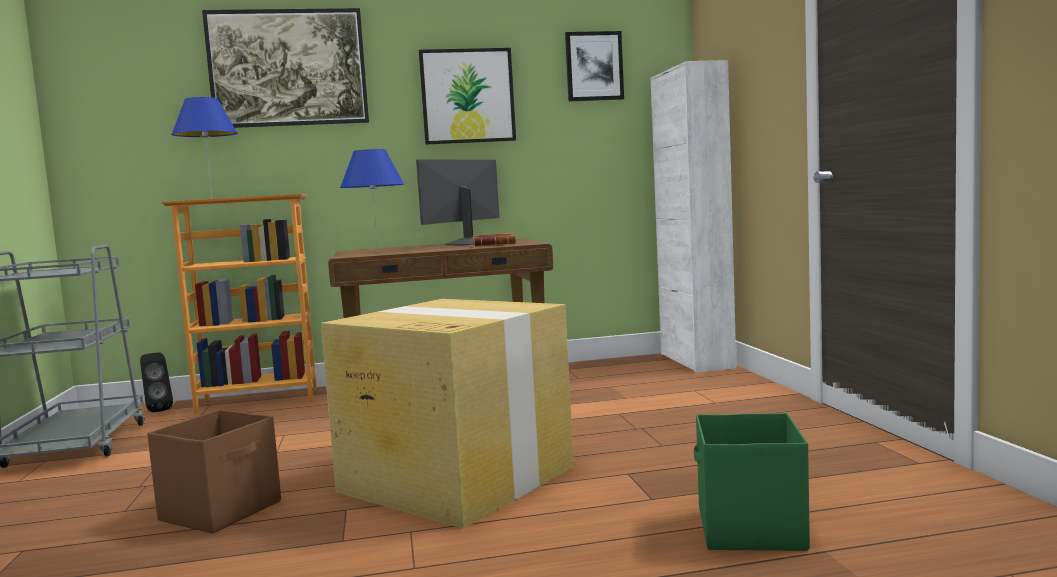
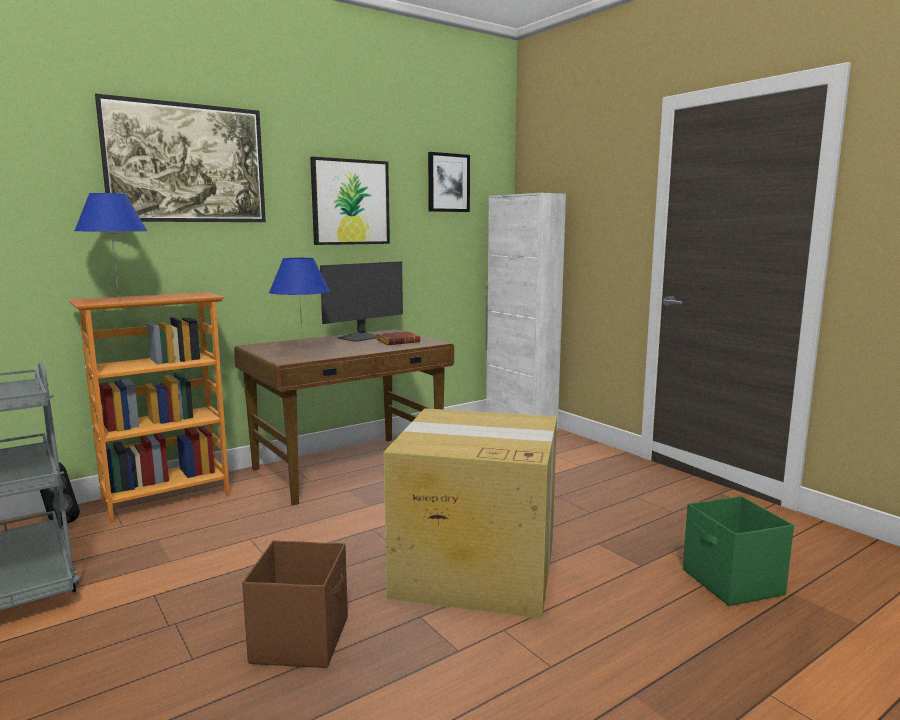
camera: 25 degrees left, 5 degrees up
(468, 243) = (361, 338): monitor -> monitor turned 150 degrees counterclockwise

